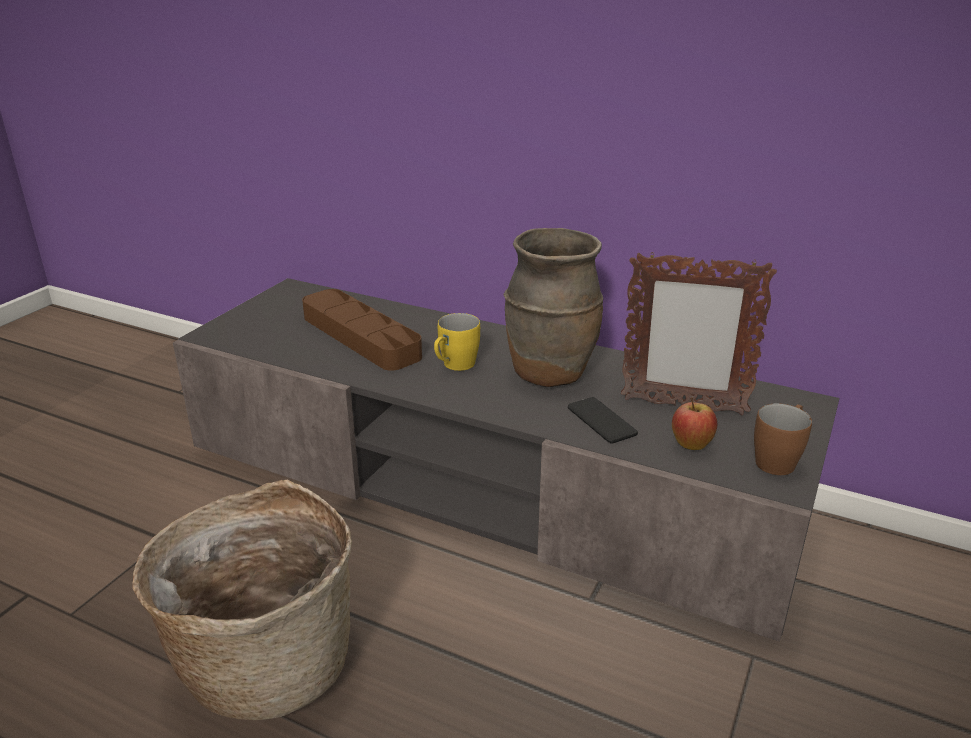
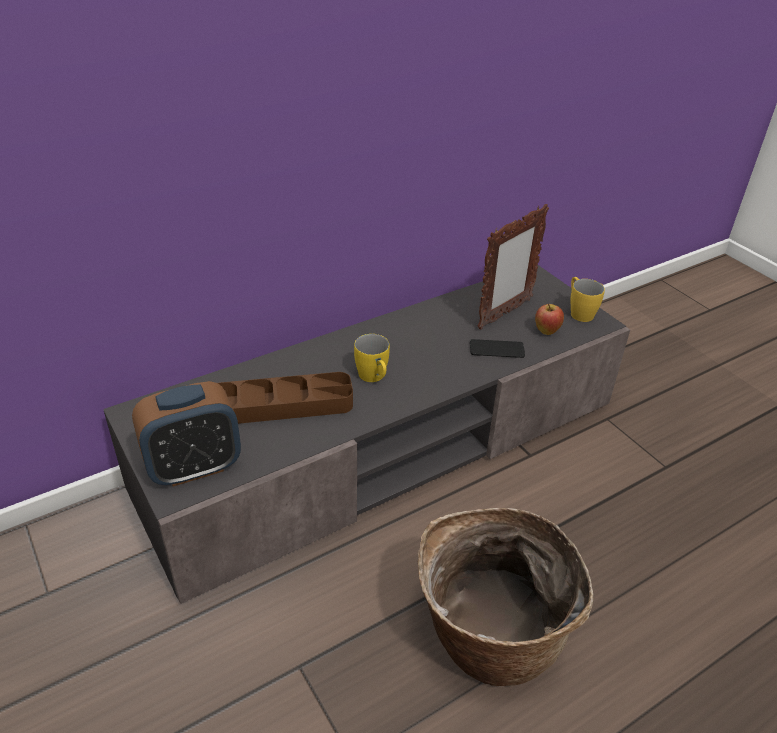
camera: 60 degrees left, 10 degrees up
(247, 331) = (194, 467): none -> alarm clock
(550, 373) = (422, 342): brown vase -> none
(778, 459) = (578, 312): brown mug -> yellow mug

